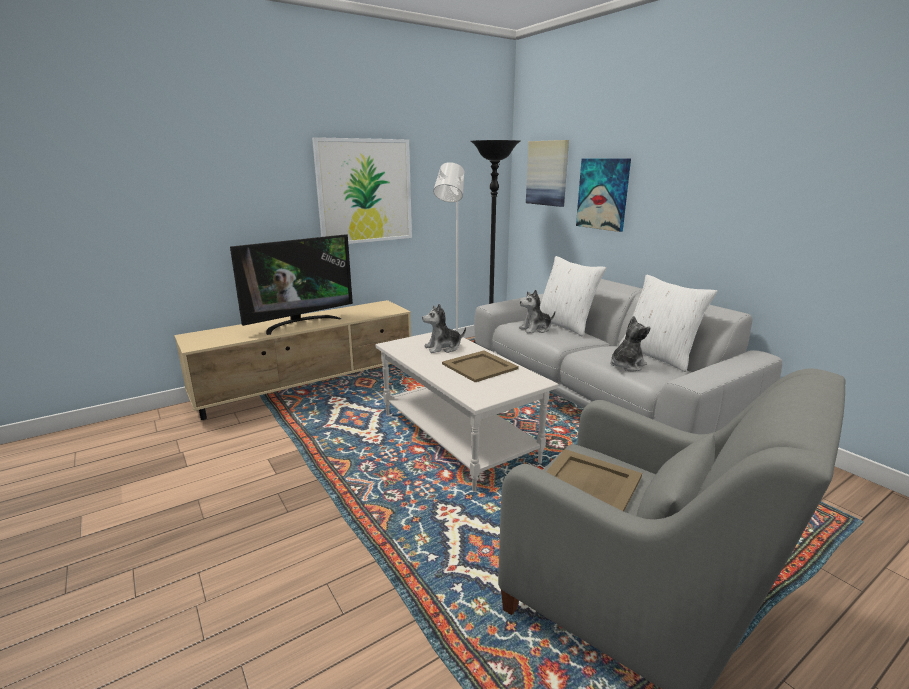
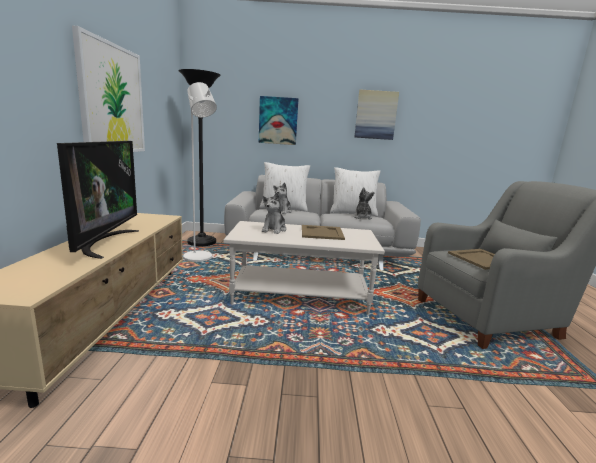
camera: 55 degrees left, 5 degrees down
(547, 173) = (225, 105): picture -> picture (376, 115)

